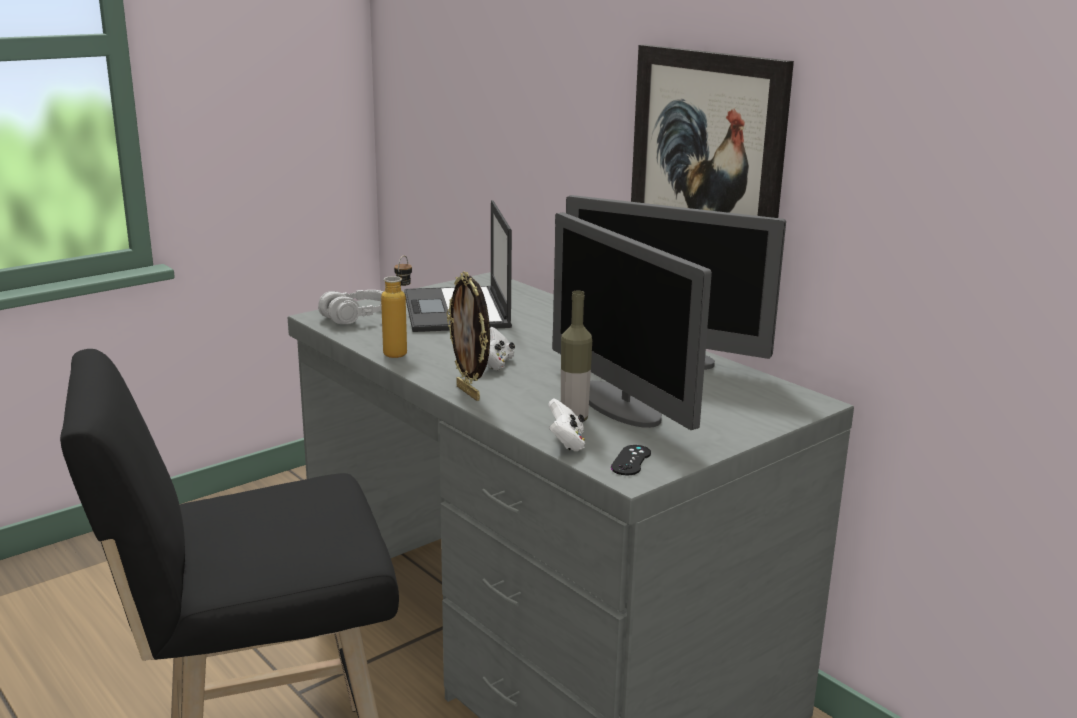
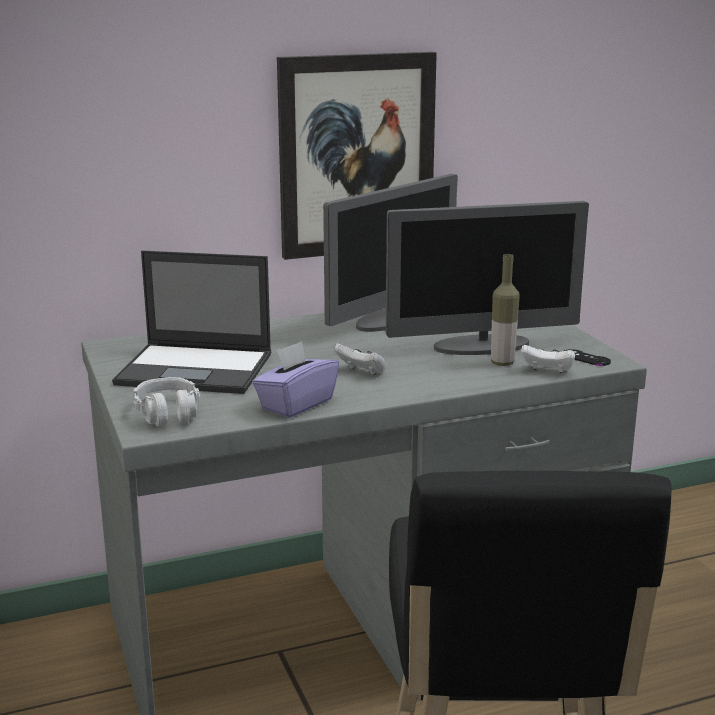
camera: 70 degrees left, 0 degrees up
(399, 351) = (296, 404): bottle -> purple tissue box
(469, 393) = (426, 389): picture frame -> none

